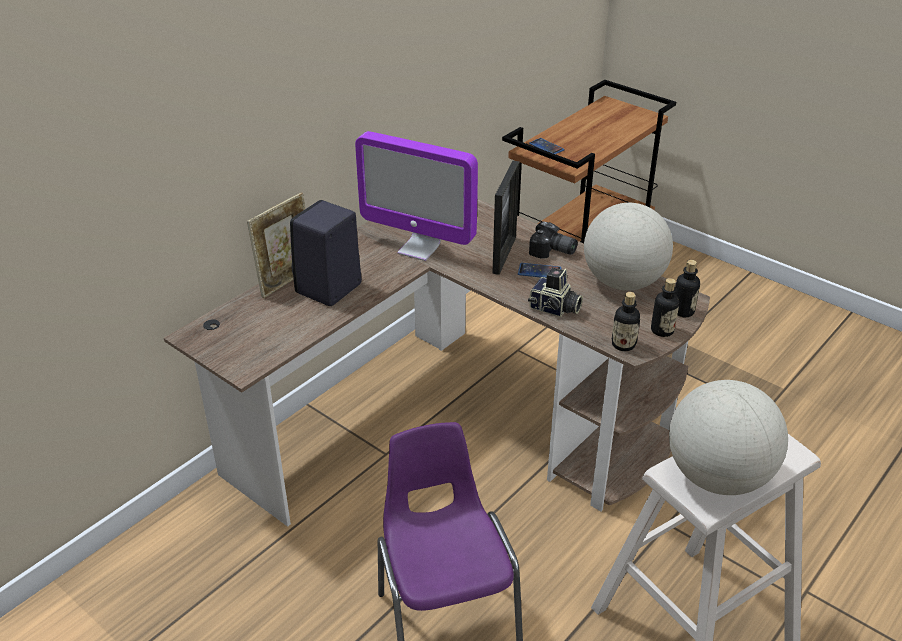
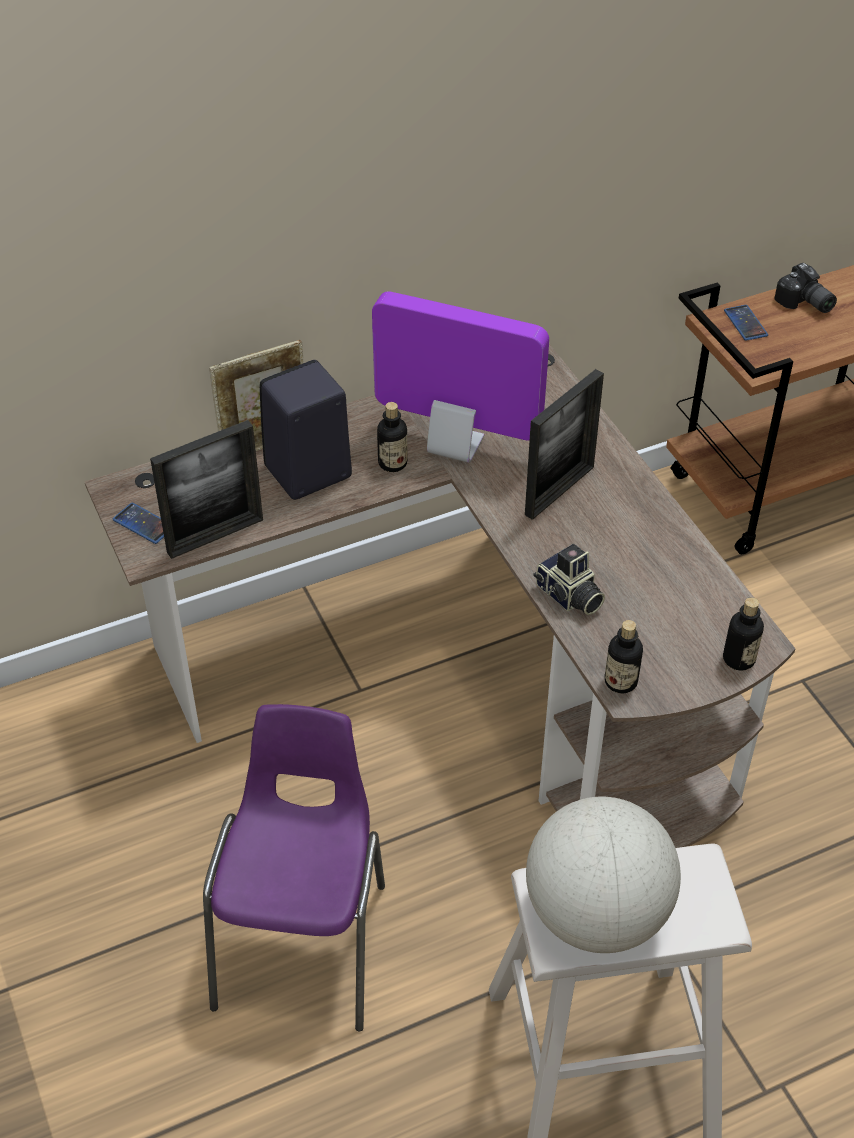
camera: 25 degrees right, 10 degrees up
(288, 343) = (215, 536): none -> picture frame
(419, 249) = (455, 446): monitor -> monitor turned 150 degrees clockwise
(539, 271) = (588, 532): phone -> phone (144, 524)
(552, 252) = (627, 506): camera -> camera (804, 303)
(623, 282) = (689, 586): globe -> none
(662, 330) = (688, 678): bottle -> bottle (392, 463)

